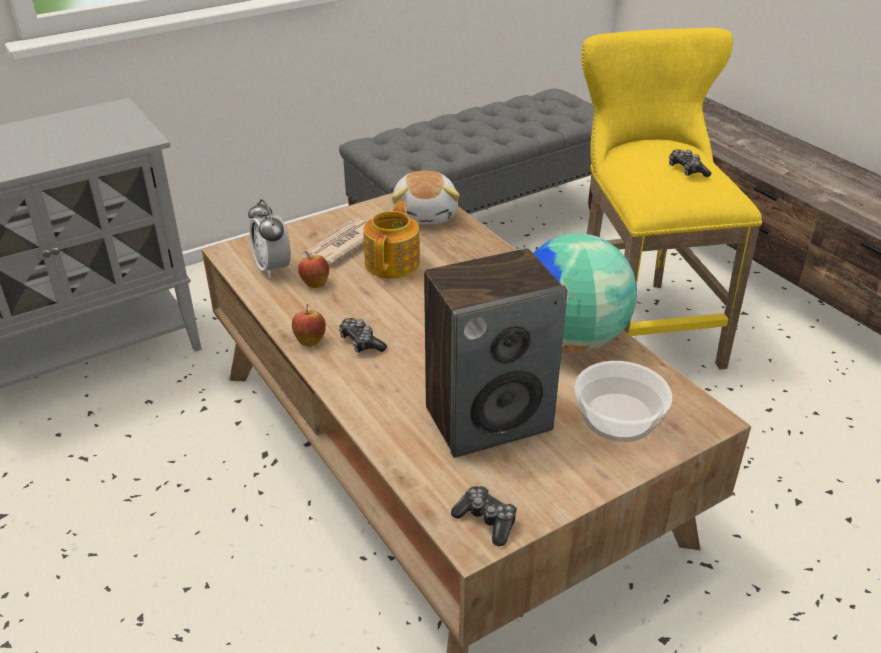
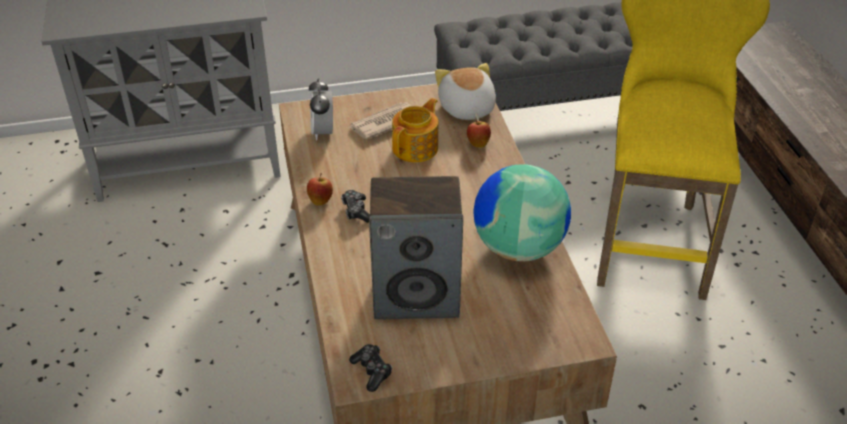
camera: 20 degrees right, 5 degrees up
(315, 283) = (347, 153): apple -> apple (478, 143)
(426, 214) = (466, 109): plush toy -> plush toy turned 150 degrees clockwise
(619, 416) = (516, 320): bowl -> none
(686, 170) = (690, 119): game controller -> none

